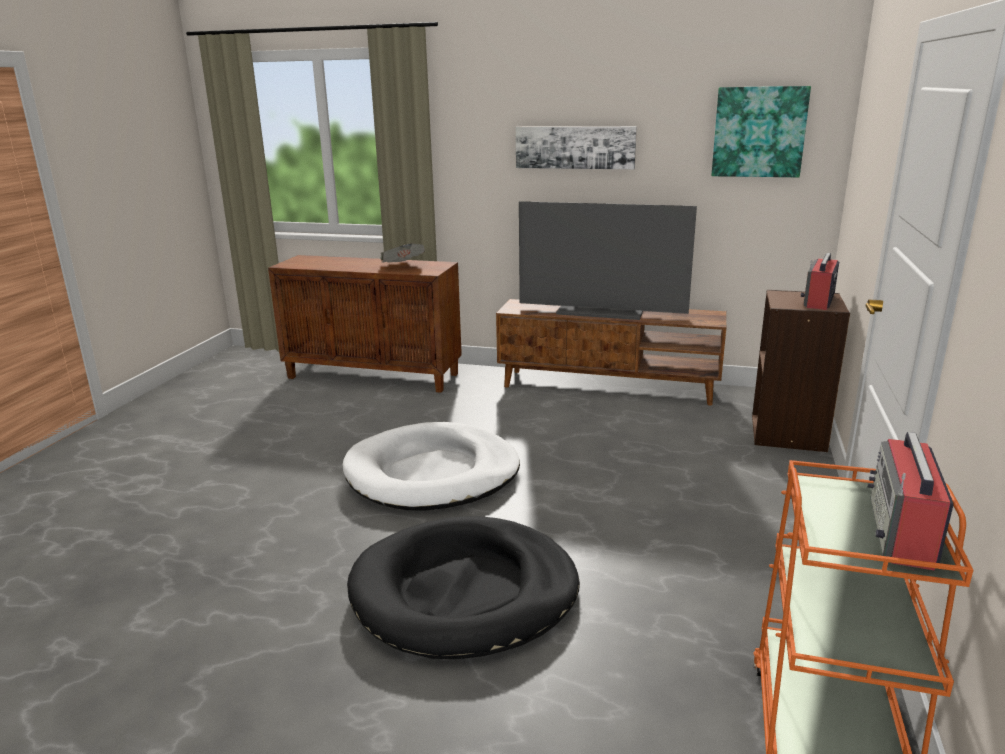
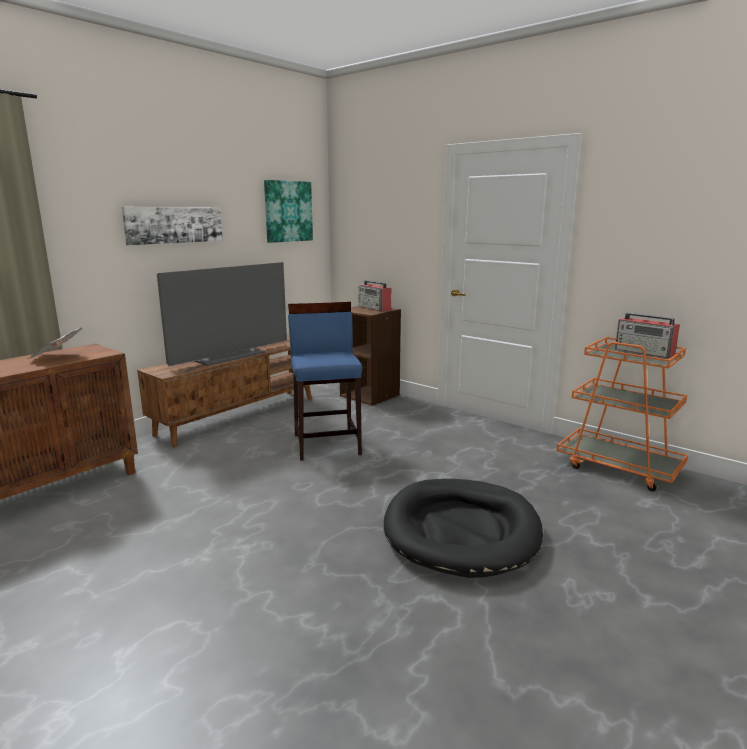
camera: 65 degrees left, 5 degrees down
(432, 473) = (281, 508): white dog bed -> none
(597, 452) = (327, 444): none -> blue stool

